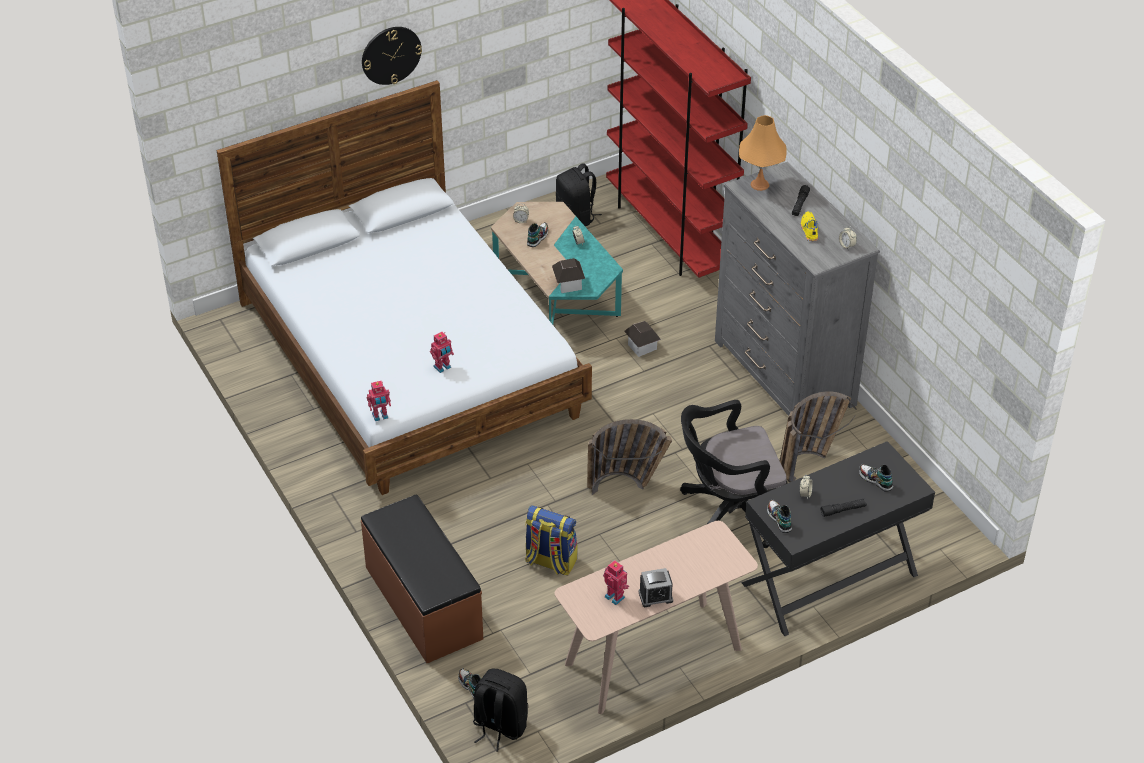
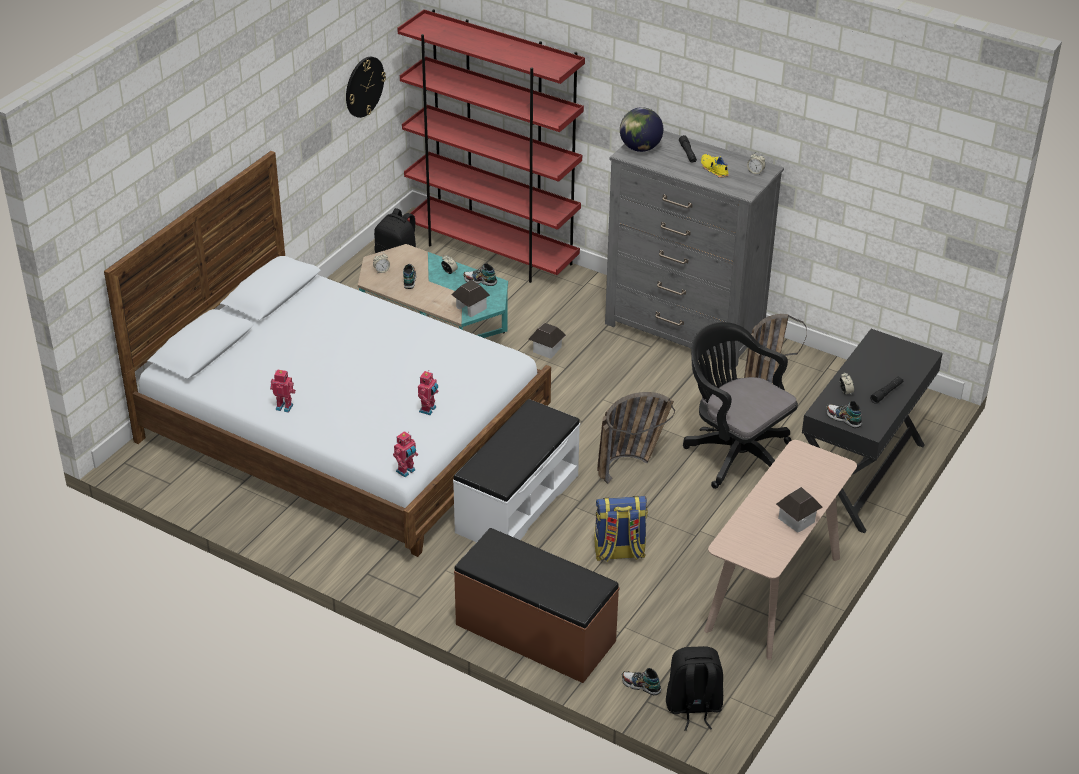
camera: 30 degrees left, 5 degrees down
(391, 55) = (232, 131): wall clock -> wall clock (364, 86)
(500, 480) = (516, 503): none -> white bench
(615, 596) = (764, 533): toy robot -> toy robot (284, 406)
(655, 596) = (797, 520): alarm clock -> toy house
(729, 512) = (734, 453): black office chair -> black office chair turned 90 degrees clockwise
(759, 184) = (640, 148): orange table lamp -> globe
(875, 480) = (890, 361): shoe -> shoe (480, 281)

